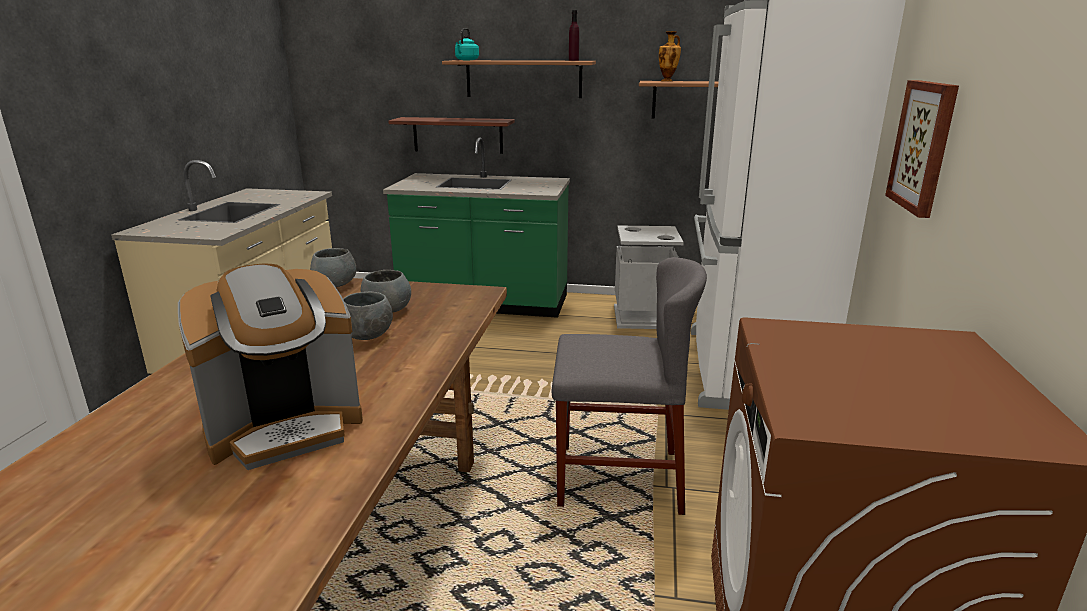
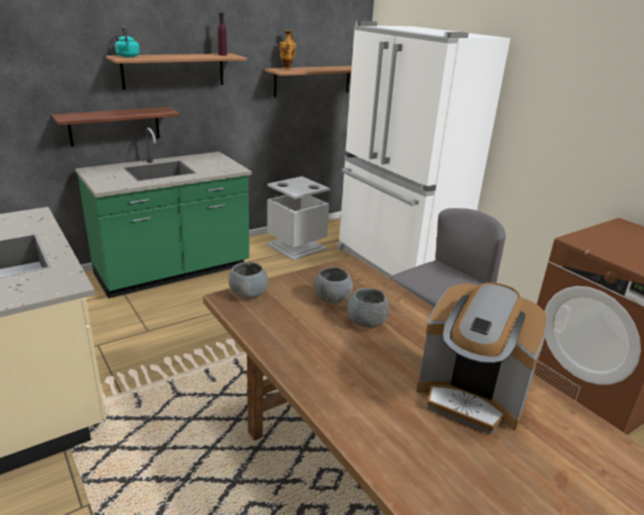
camera: 45 degrees left, 5 degrees up
(285, 427) = (471, 397): coffee machine -> coffee machine turned 105 degrees clockwise
(923, 146) = (540, 123): picture -> none

